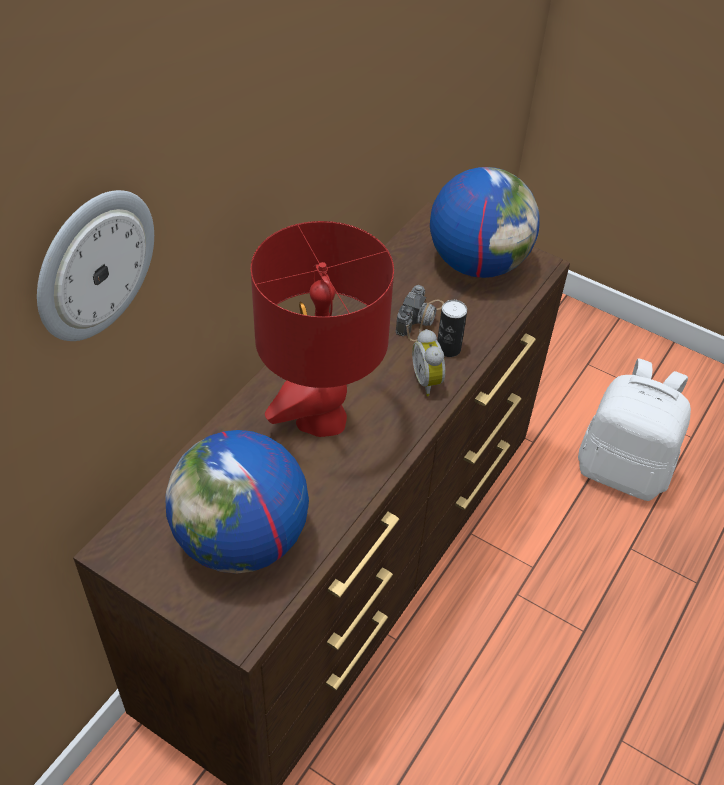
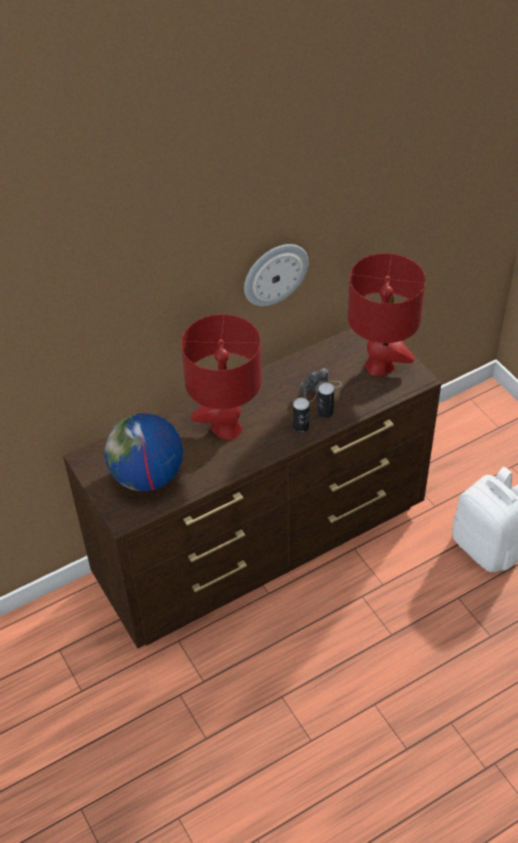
camera: 30 degrees right, 0 degrees up
(93, 264) = (95, 310): wall clock -> wall clock (275, 274)
(429, 381) = (300, 427): alarm clock -> can
(477, 263) = (380, 366): globe -> red table lamp

